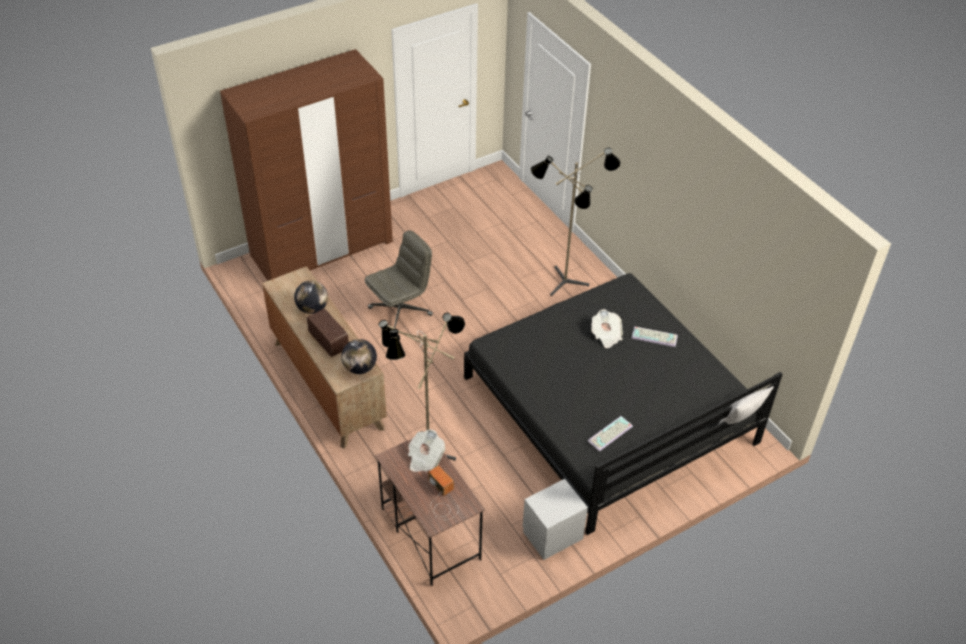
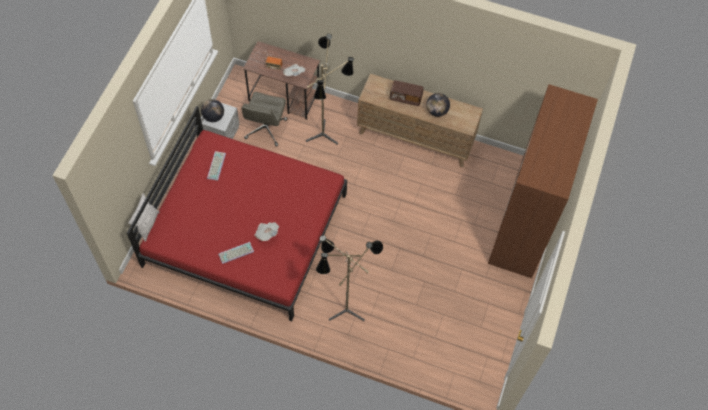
camera: 140 degrees right, 15 degrees up
(360, 368) = (373, 94): globe -> globe (213, 117)
(401, 311) = (426, 213): grey office chair -> grey office chair (266, 129)
(608, 410) = (245, 229): black bed -> red bed

